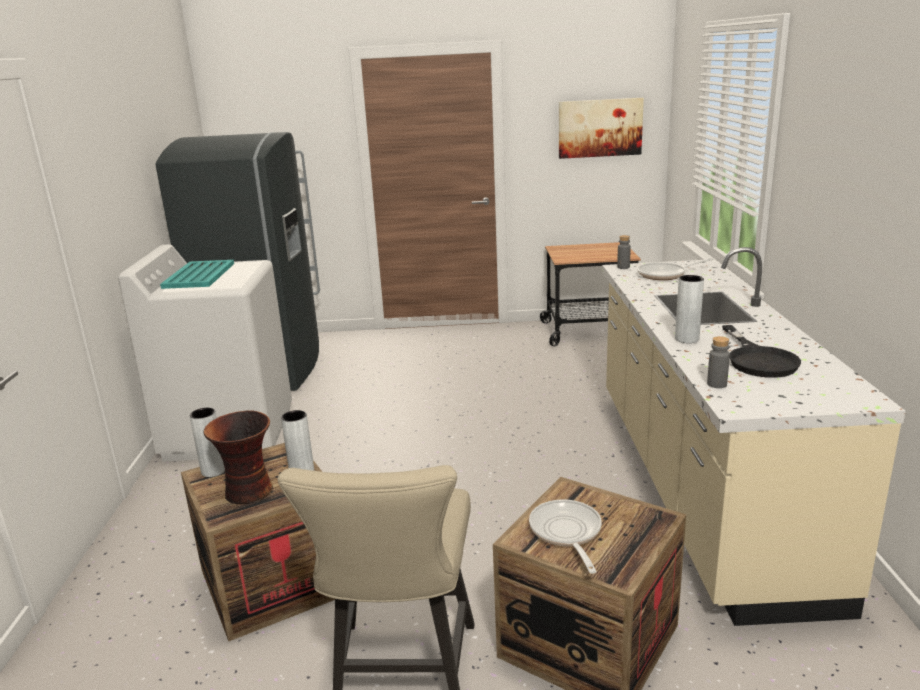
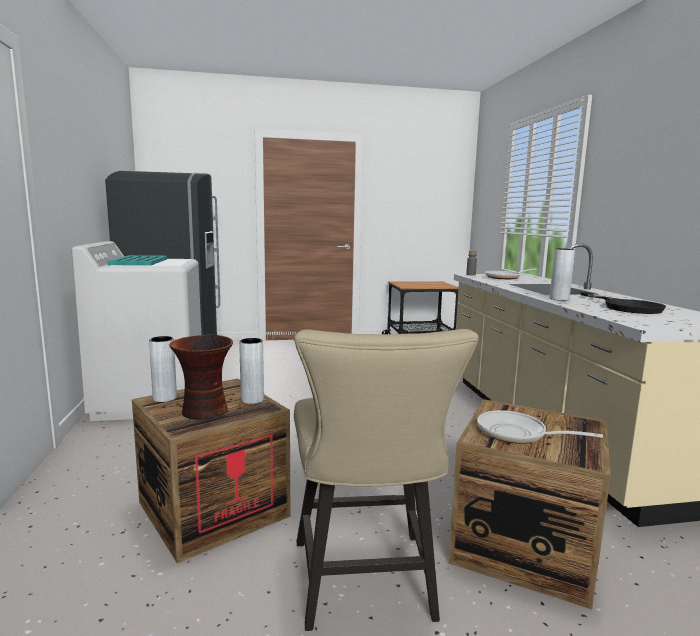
camera: 10 degrees left, 10 degrees down
(566, 533) = (517, 434): frying pan -> frying pan turned 45 degrees counterclockwise
(599, 128) = (427, 200): picture -> none
(716, 384) = (612, 316): grey bottle -> none

